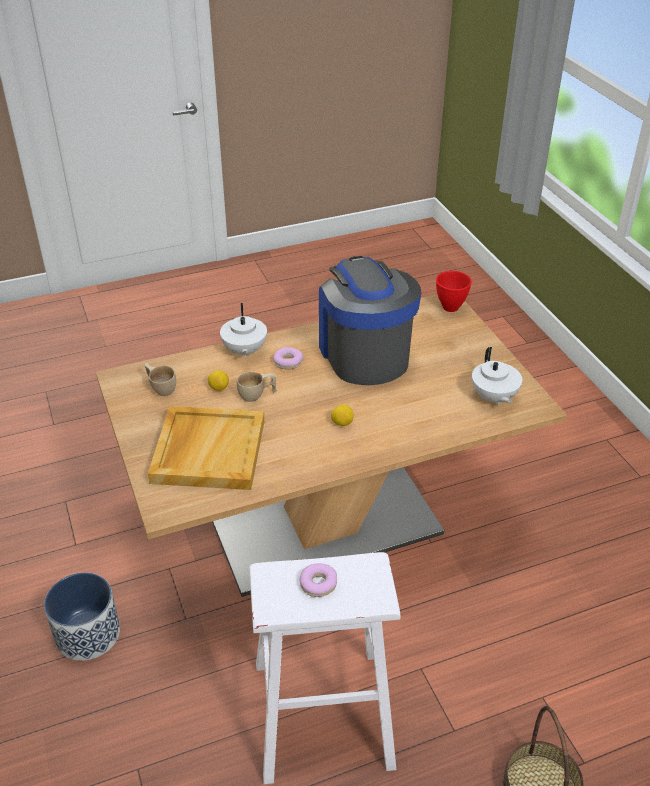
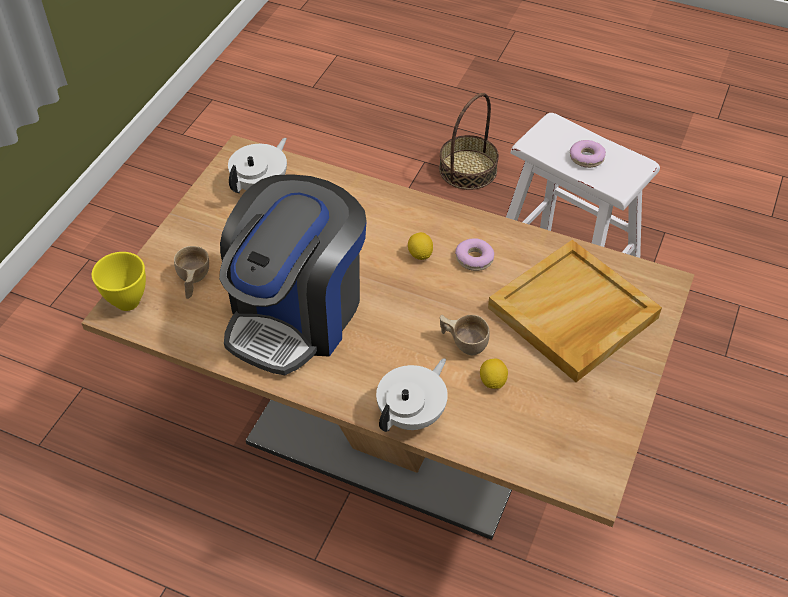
camera: 135 degrees left, 10 degrees up
(87, 633) = (706, 495): planter -> none
(161, 387) = (554, 431): beige cup -> beige cup (193, 282)
(288, 362) = (384, 361): donut -> donut (474, 259)
(449, 307) = (128, 303): red bowl -> yellow bowl

